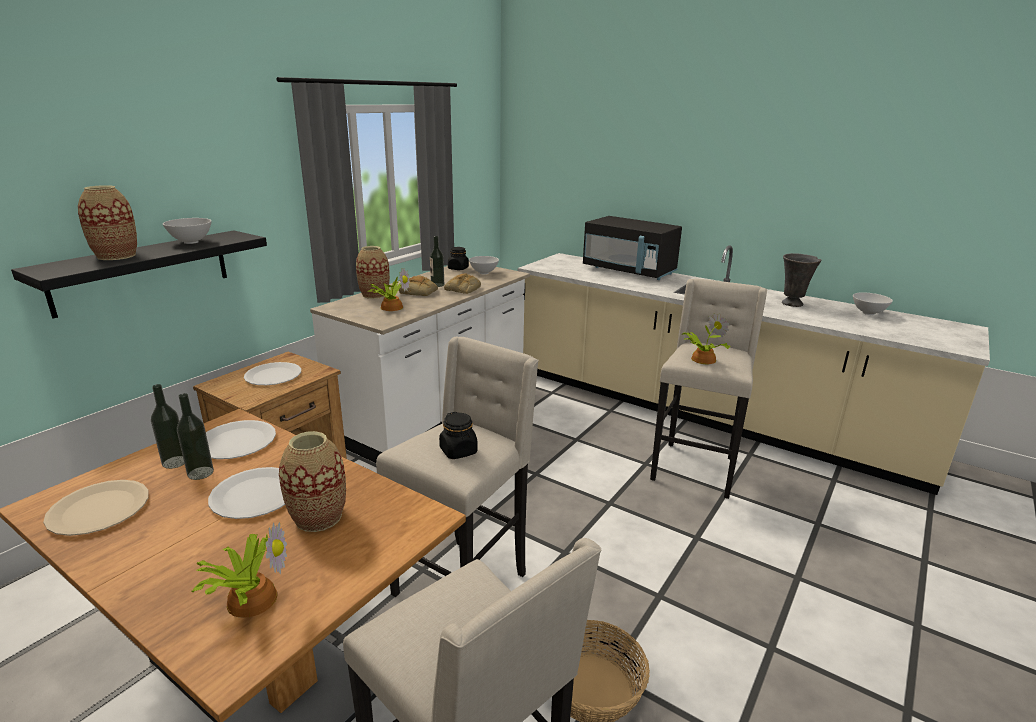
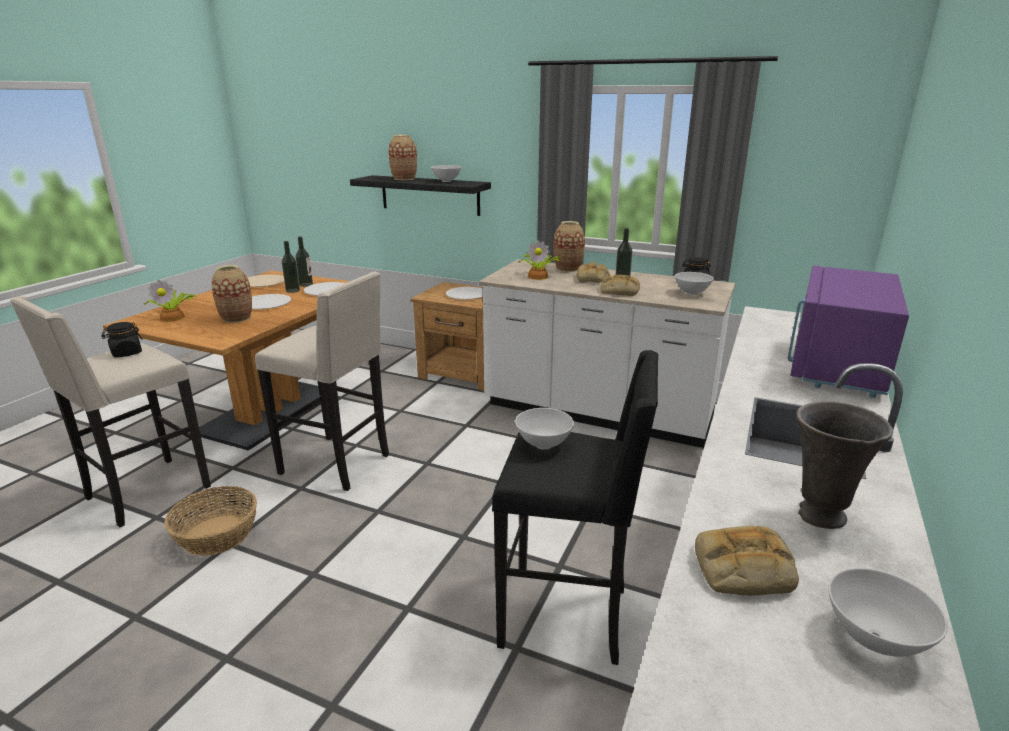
camera: 80 degrees right, 0 degrees up
(458, 451) = (306, 341): black jar -> black jar (126, 353)
(629, 271) = (835, 365): black microwave -> purple microwave
(694, 468) = (568, 615): beige stool -> black stool
(701, 359) = (544, 444): potted plant -> white bowl
(841, 322) = (742, 569): none -> bread

